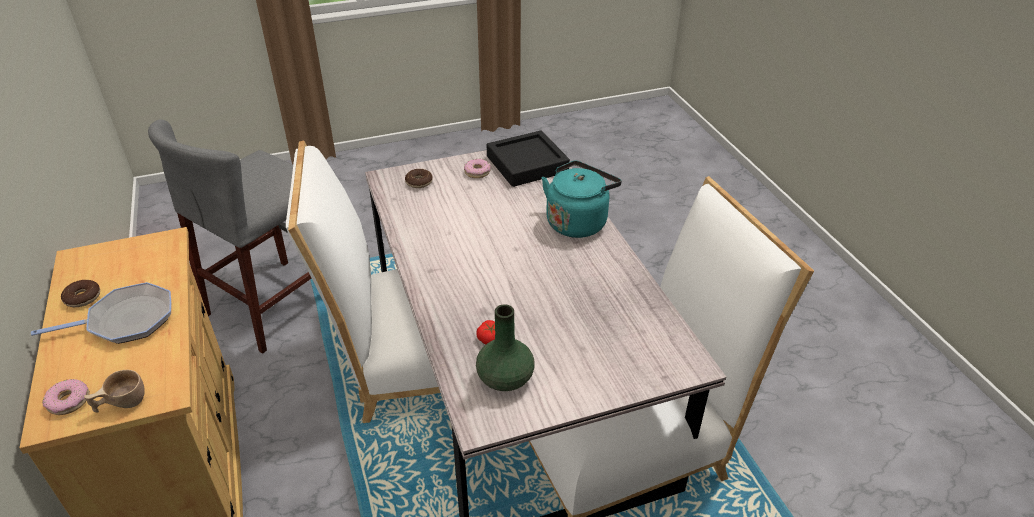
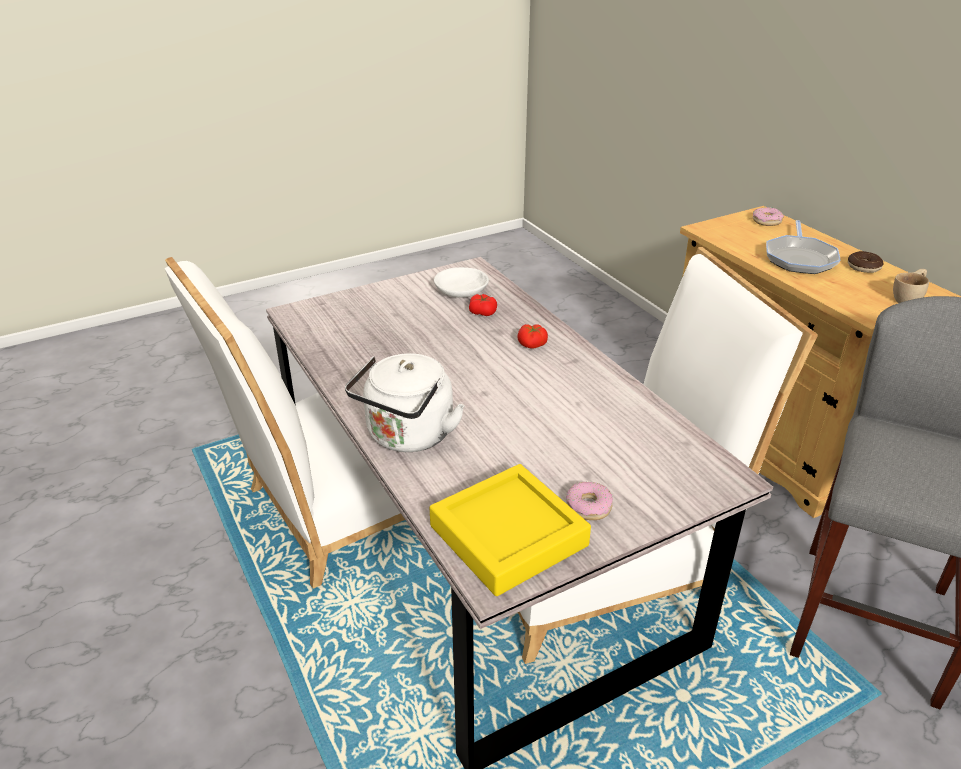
camera: 170 degrees right, 5 degrees down
(121, 403) = (729, 223): beige cup -> beige cup (909, 298)
(126, 320) = (799, 258): frying pan -> frying pan turned 45 degrees counterclockwise
(419, 182) = (670, 474): donut -> none
(459, 291) = (532, 345): none -> tomato
(504, 379) = (462, 290): green vase -> white bowl
(527, 164) = (508, 536): black tray -> yellow tray
(578, 221) = (407, 437): turquoise kettle -> white kettle

